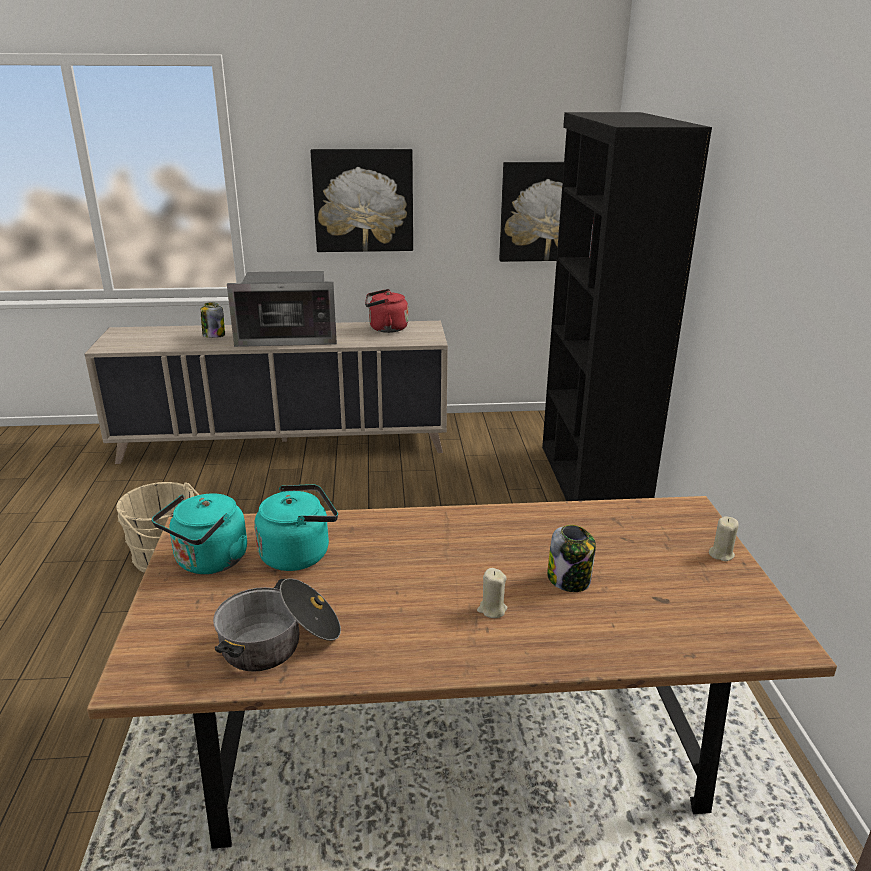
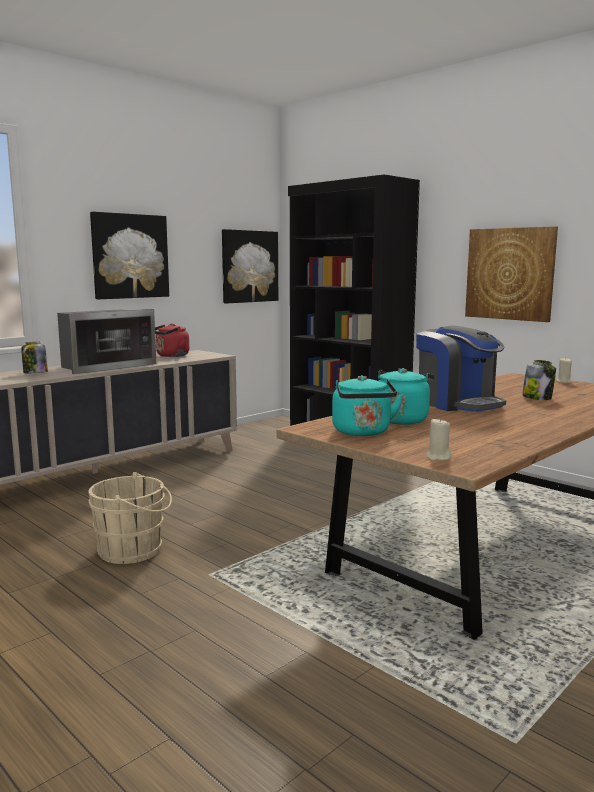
camera: 40 degrees left, 15 degrees down
(280, 642) = (488, 439): cooking pot -> none
(437, 547) = (457, 403): none -> coffee machine
(492, 609) = (537, 410): beige candle -> beige candle (438, 457)
(772, 330) = (510, 274): none -> picture

